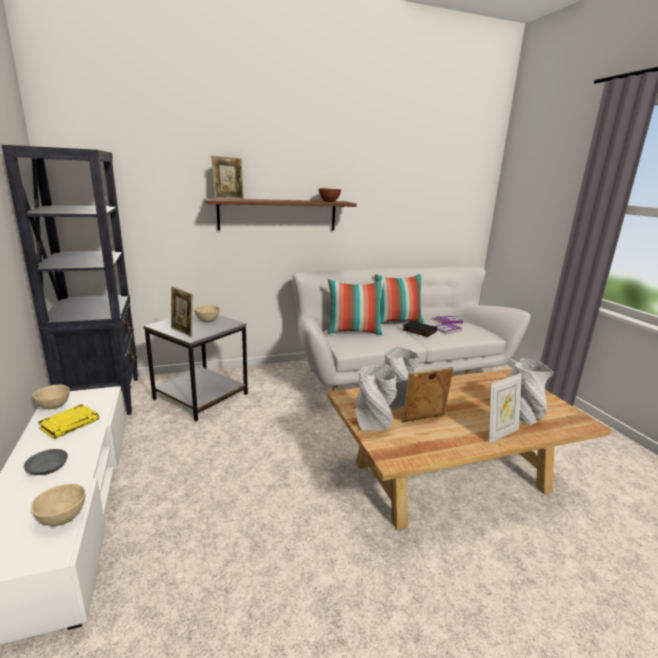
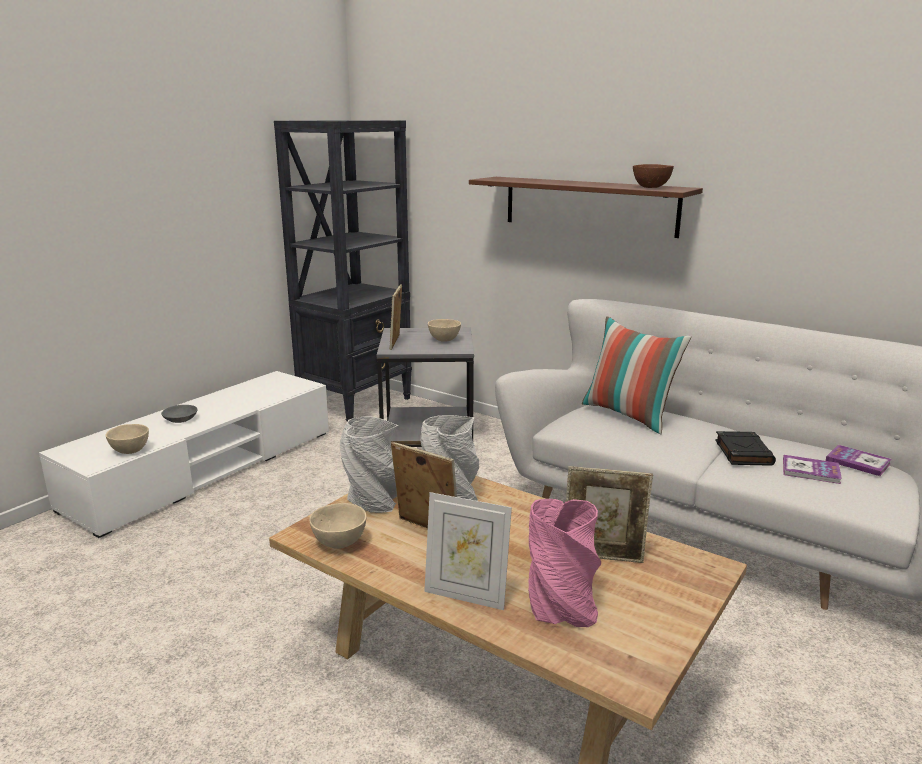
camera: 55 degrees right, 0 degrees up
(54, 406) = (261, 382): beige bowl -> beige bowl (339, 544)
(70, 424) = (244, 398): yellow book -> none
(229, 199) = (513, 178): picture frame -> picture frame (603, 556)
(397, 321) = (753, 430): pillow -> none
(523, 415) = (561, 607): grey vase -> pink vase

